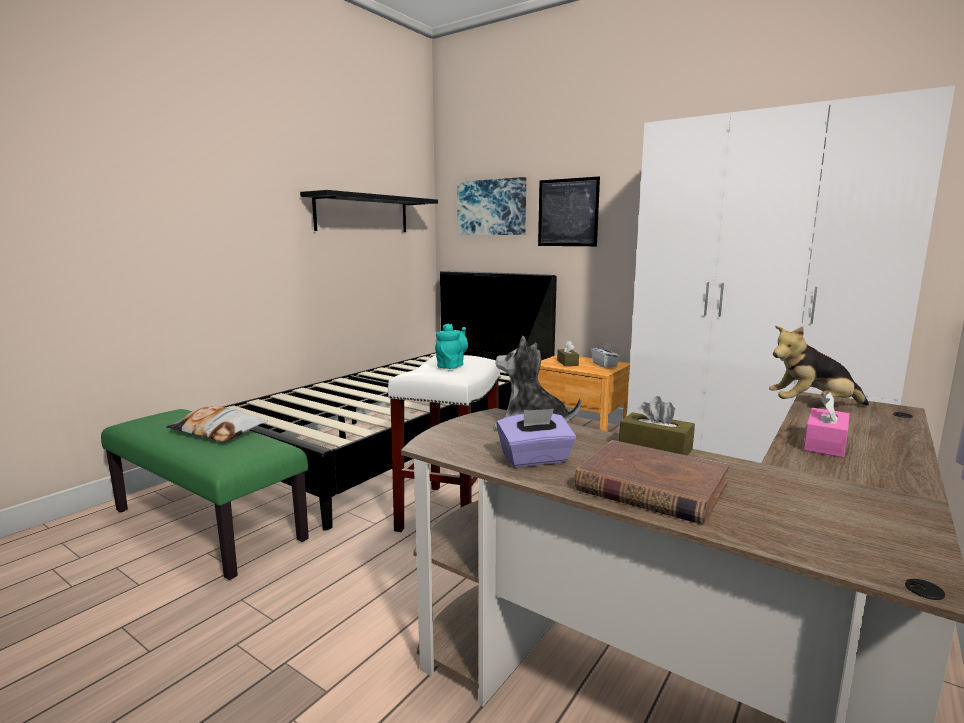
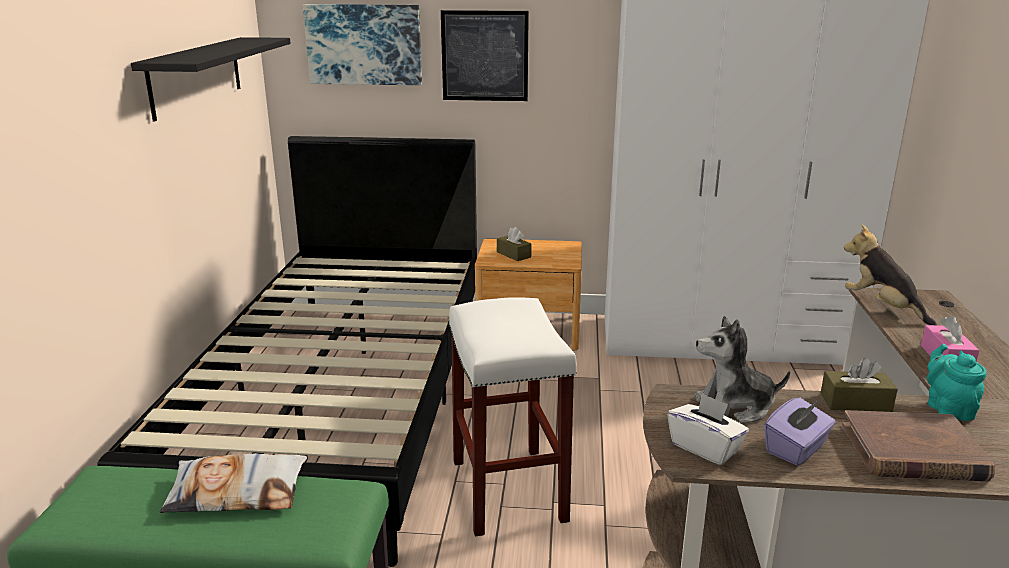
camera: 30 degrees left, 10 degrees up
(452, 365) = (512, 322): turquoise teapot -> turquoise teapot (947, 408)
(605, 365) = (557, 250): white tissue box -> white tissue box (705, 448)
(812, 406) = (882, 307): plush toy -> plush toy turned 90 degrees clockwise

